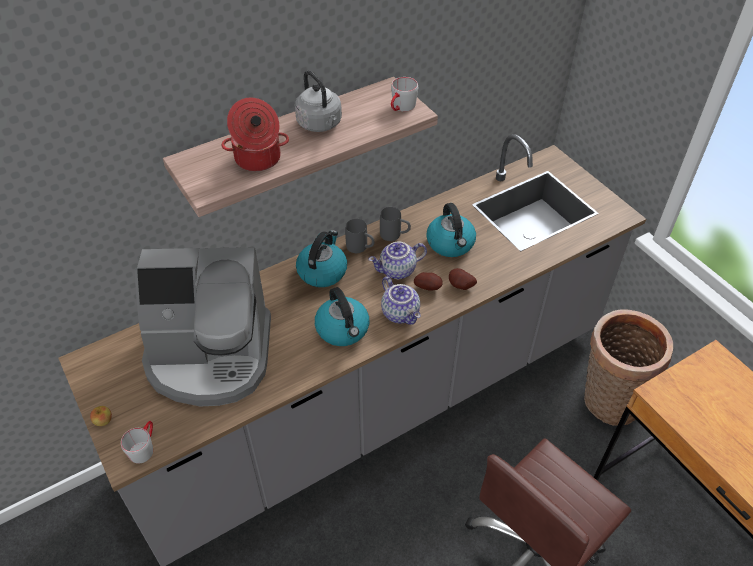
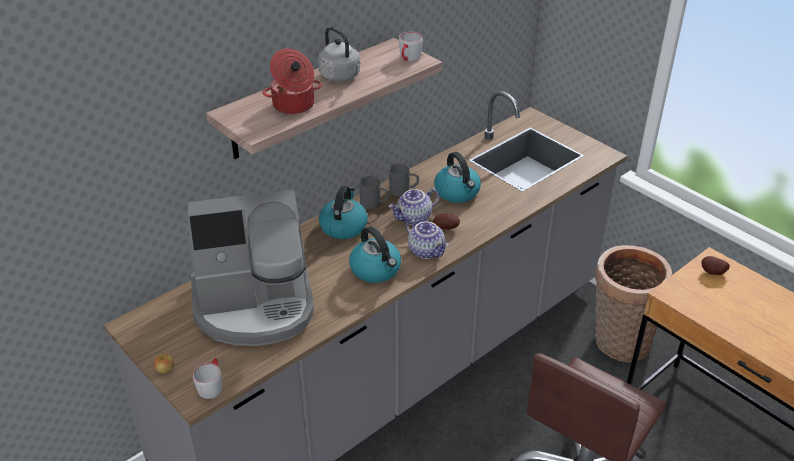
camera: 10 degrees left, 10 degrees down
(460, 286) = (475, 224): potato -> potato (712, 273)

